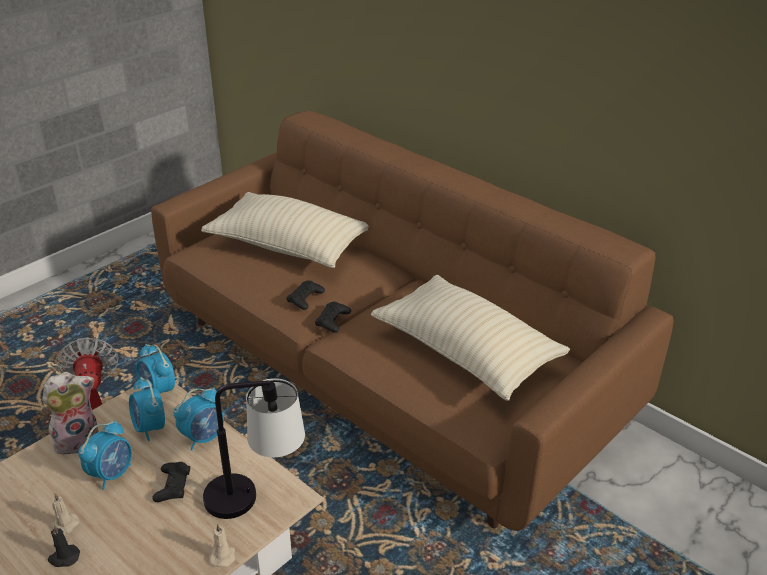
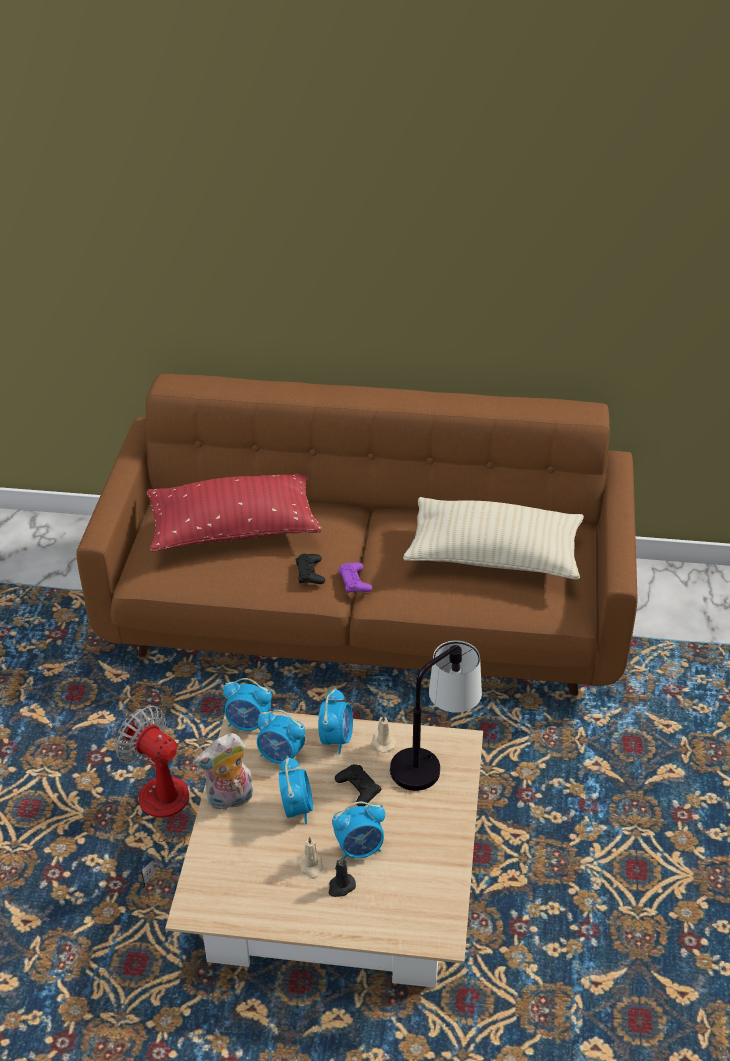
camera: 35 degrees left, 5 degrees up
(78, 439) = (230, 800): plush toy -> plush toy turned 135 degrees counterclockwise
(114, 536) = (360, 849): none -> alarm clock
(223, 555) = (458, 812): beige candle -> beige candle (382, 743)
(288, 246) = (234, 530): beige pillow -> red pillow
(333, 320) = (354, 581): black game controller -> purple game controller

